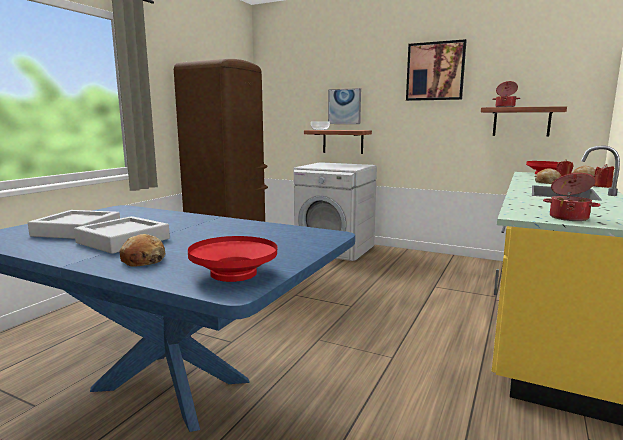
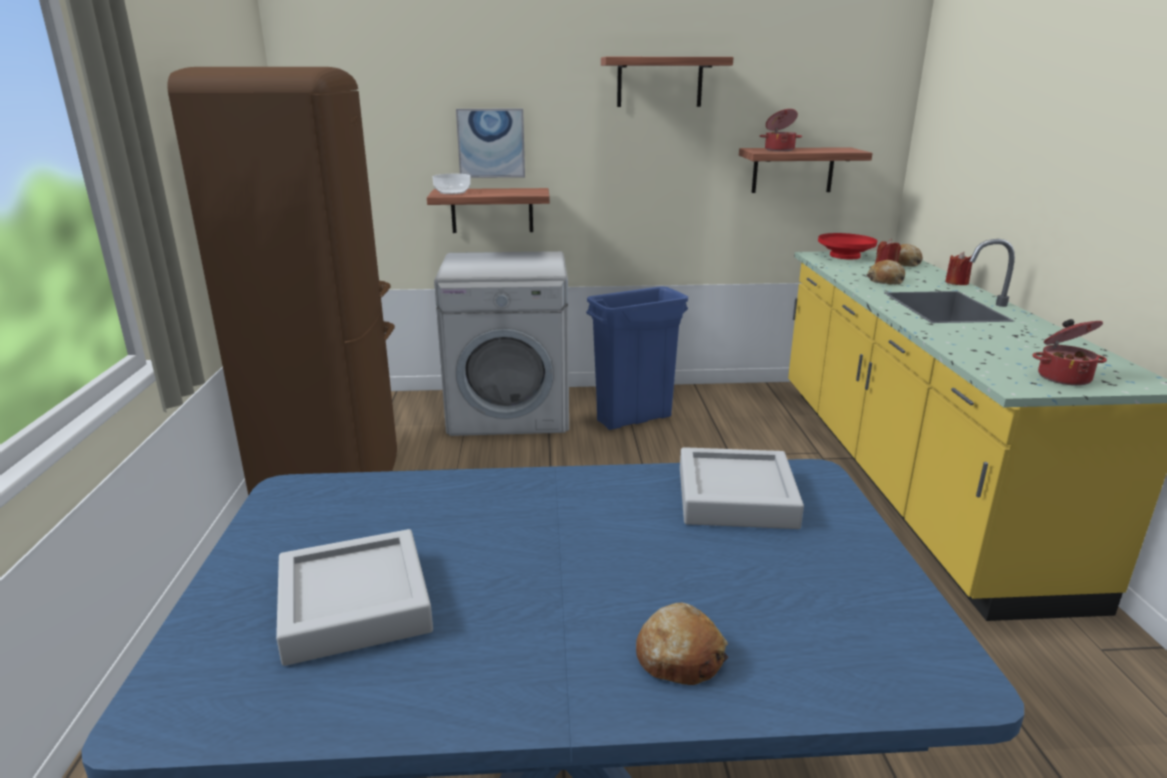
camera: 30 degrees left, 10 degrees up
(123, 241) = (525, 607): grey tray -> grey tray (736, 497)
(234, 274) = (879, 636): red bowl -> none
(397, 262) = (634, 418): none -> blue trash can
(435, 71) = (659, 82): picture -> shelf

